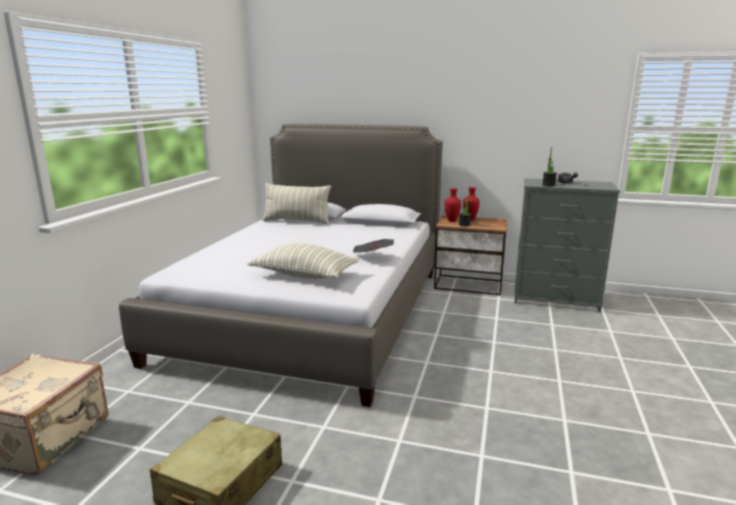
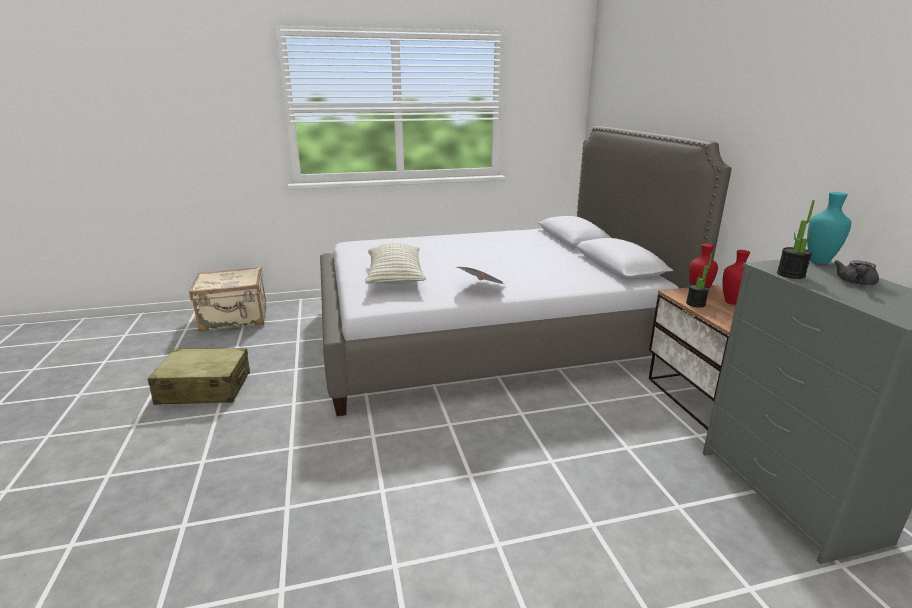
camera: 60 degrees right, 5 degrees up
(297, 221) = (548, 239): pillow -> none
(534, 179) = (820, 262): none -> turquoise vase

